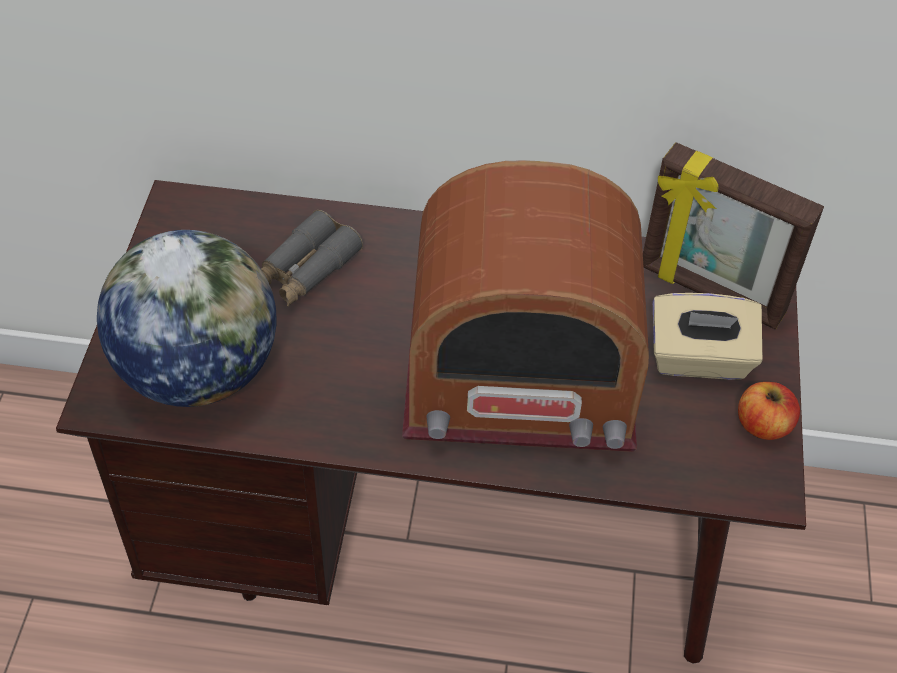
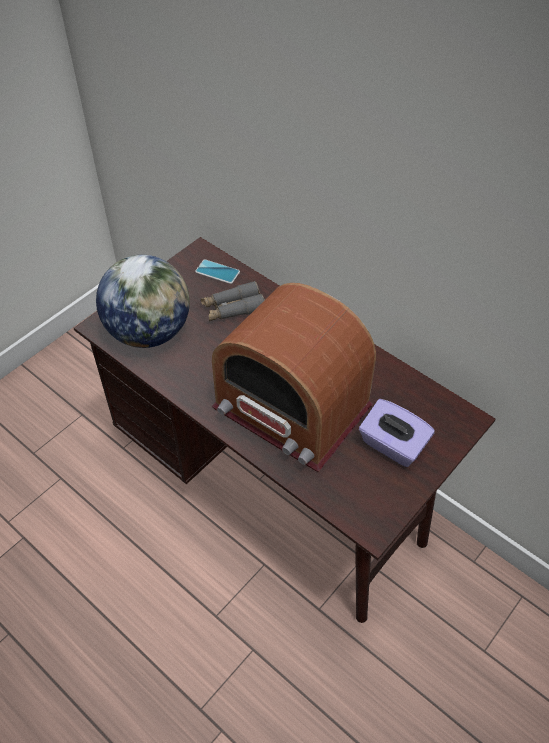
camera: 35 degrees right, 0 degrees up
(232, 224) = (217, 272): none -> phone
(699, 359) = (392, 445): beige tissue box -> purple tissue box
(710, 292) = (428, 415): picture frame -> none
(763, 425) = (398, 496): apple -> none

